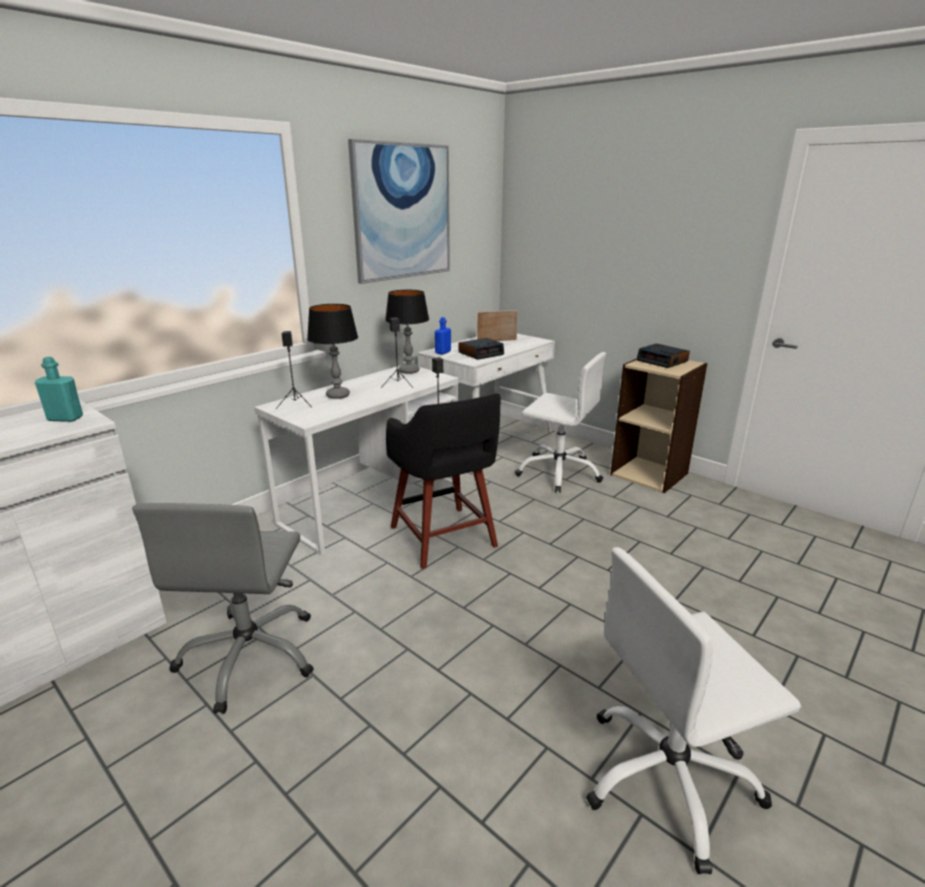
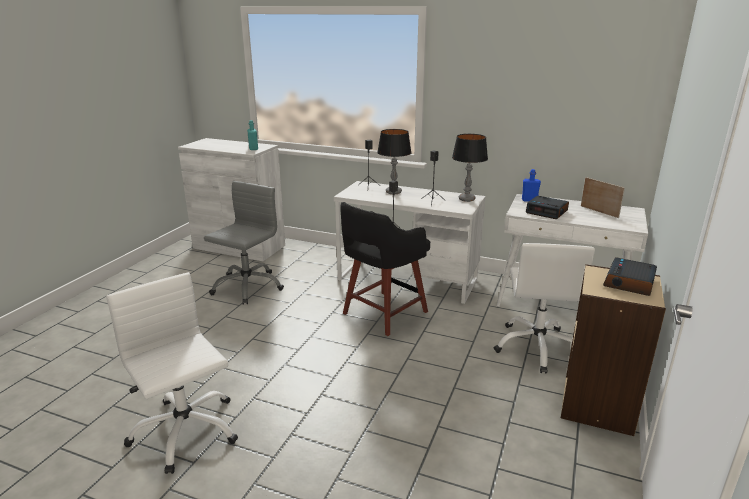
camera: 70 degrees right, 0 degrees up
(250, 656) = (247, 286): grey office chair -> grey office chair turned 135 degrees clockwise
(402, 212) = (523, 73): picture -> none

